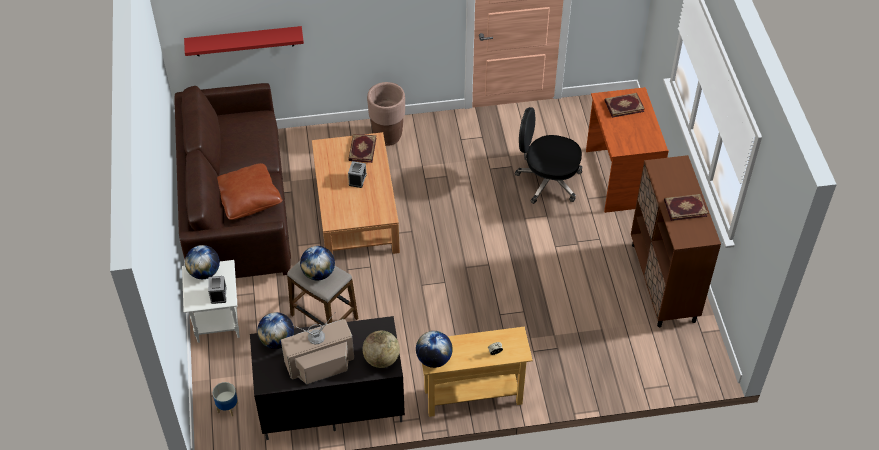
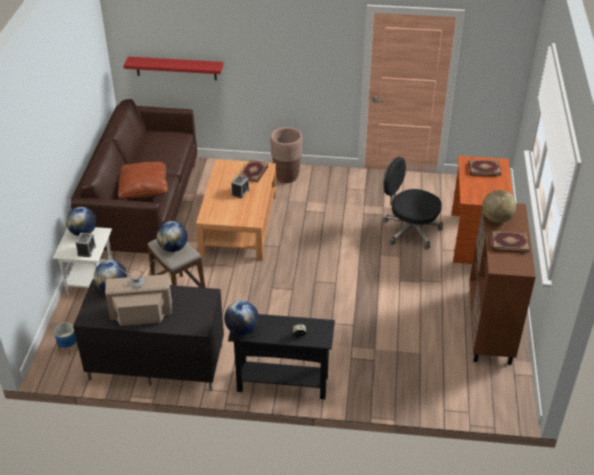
camera: 15 degrees right, 10 degrees down
(381, 359) = (195, 320): globe -> globe (496, 219)
(473, 396) = (282, 383): beige console table -> black console table

